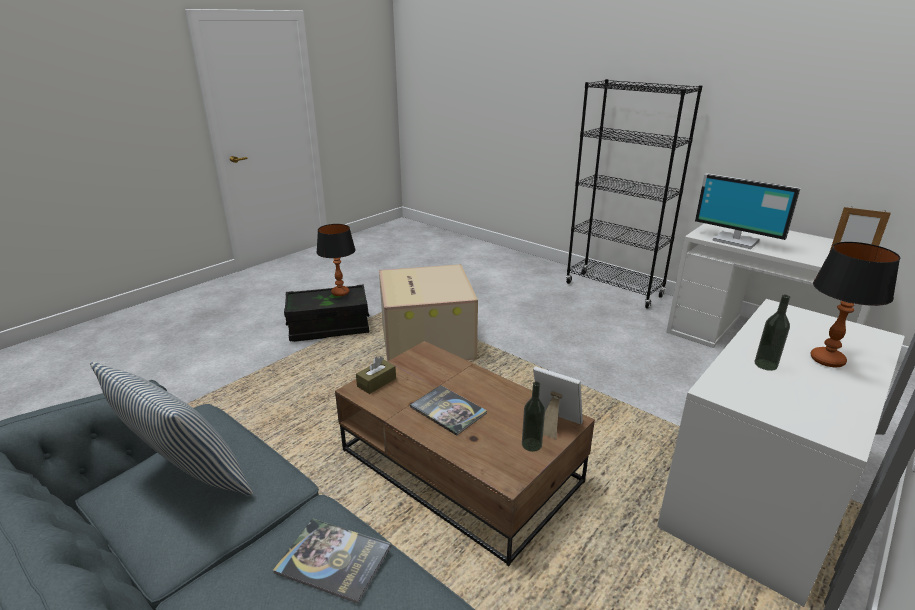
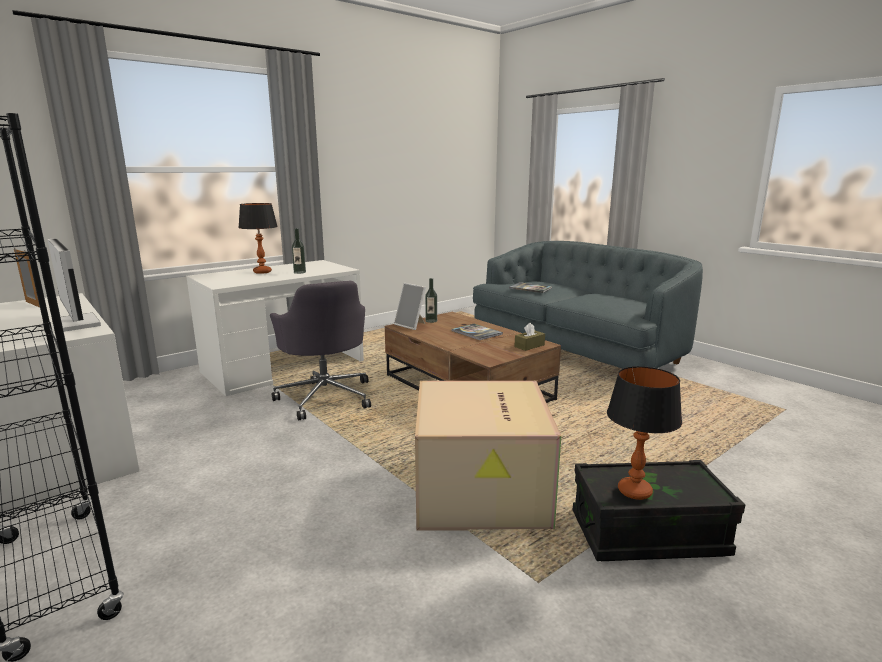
camera: 170 degrees left, 10 degrees down
(188, 481) = (610, 301): pillow -> none
(623, 425) = (326, 397): none -> grey office chair

